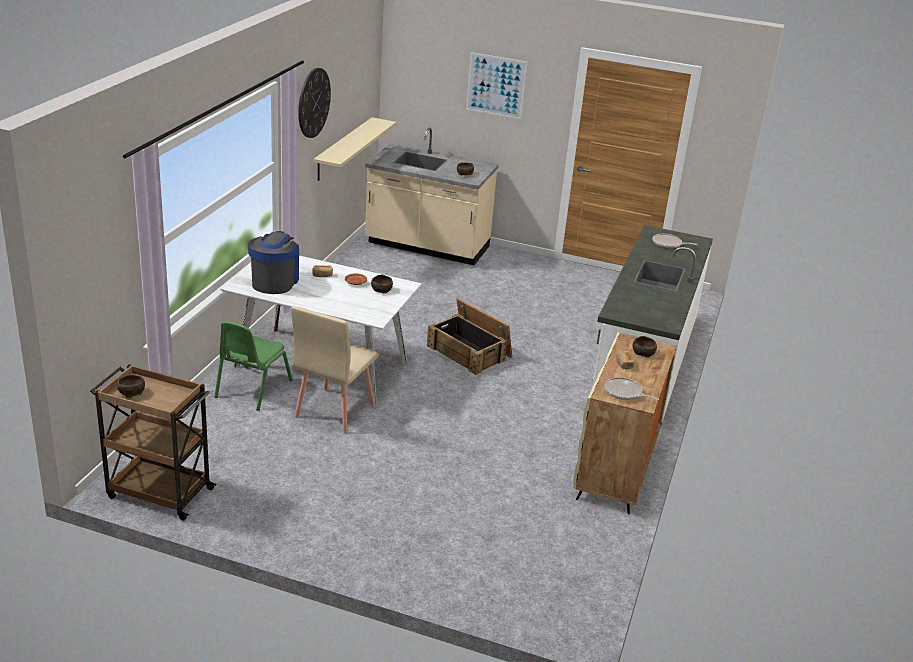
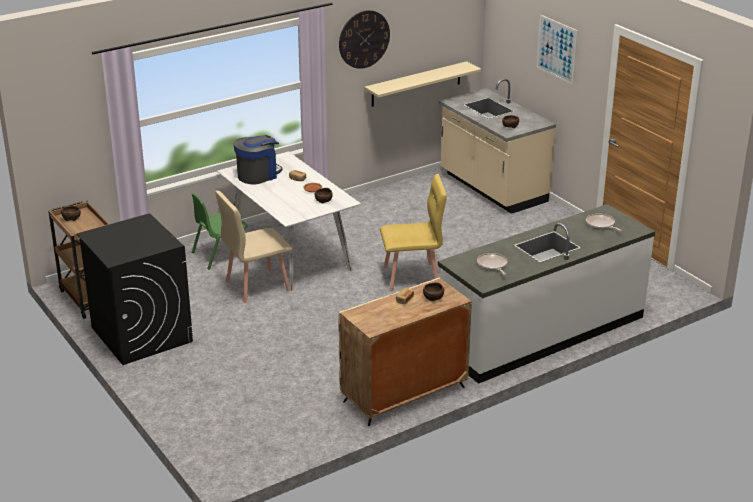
camera: 40 degrees right, 0 degrees up
(278, 512) = (141, 334): none -> black washing machine
(470, 351) = (412, 277): crate -> yellow chair
(624, 393) = (370, 318): frying pan -> frying pan (492, 265)

